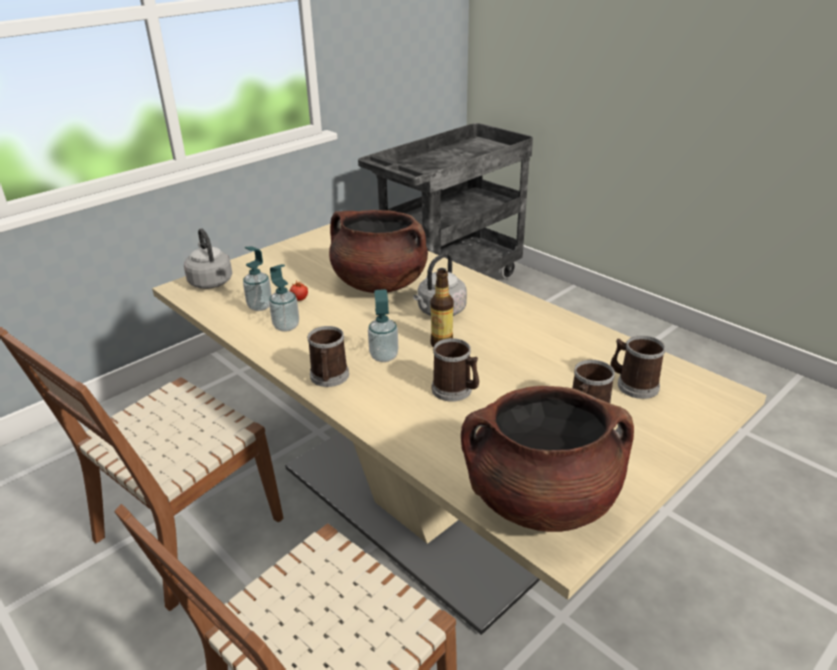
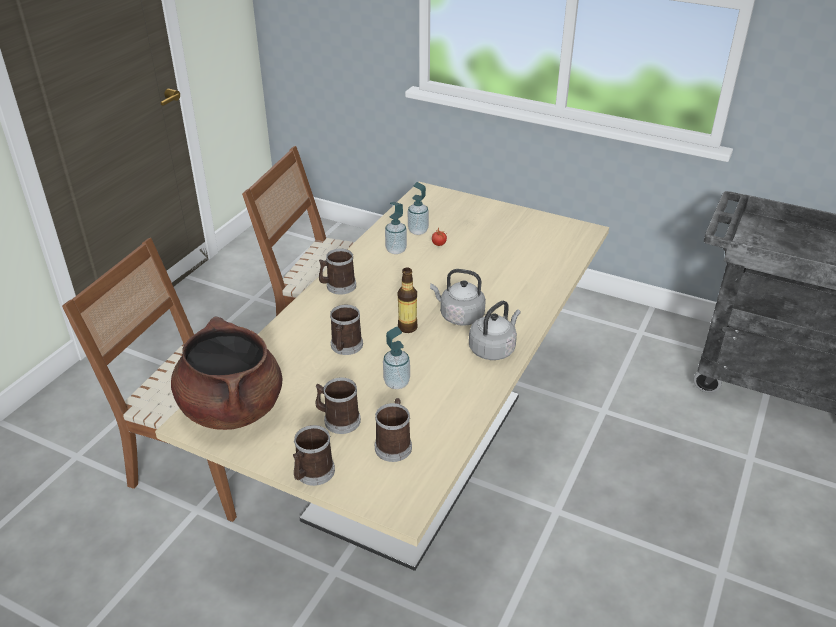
camera: 70 degrees right, 5 degrees up
(210, 281) = (441, 199): grey kettle -> grey kettle (493, 349)
(379, 284) = (487, 274): brown cooking pot -> none
(384, 356) = (376, 303): soap dispenser -> soap dispenser (396, 383)
(673, 447) = (312, 473): none -> mug

